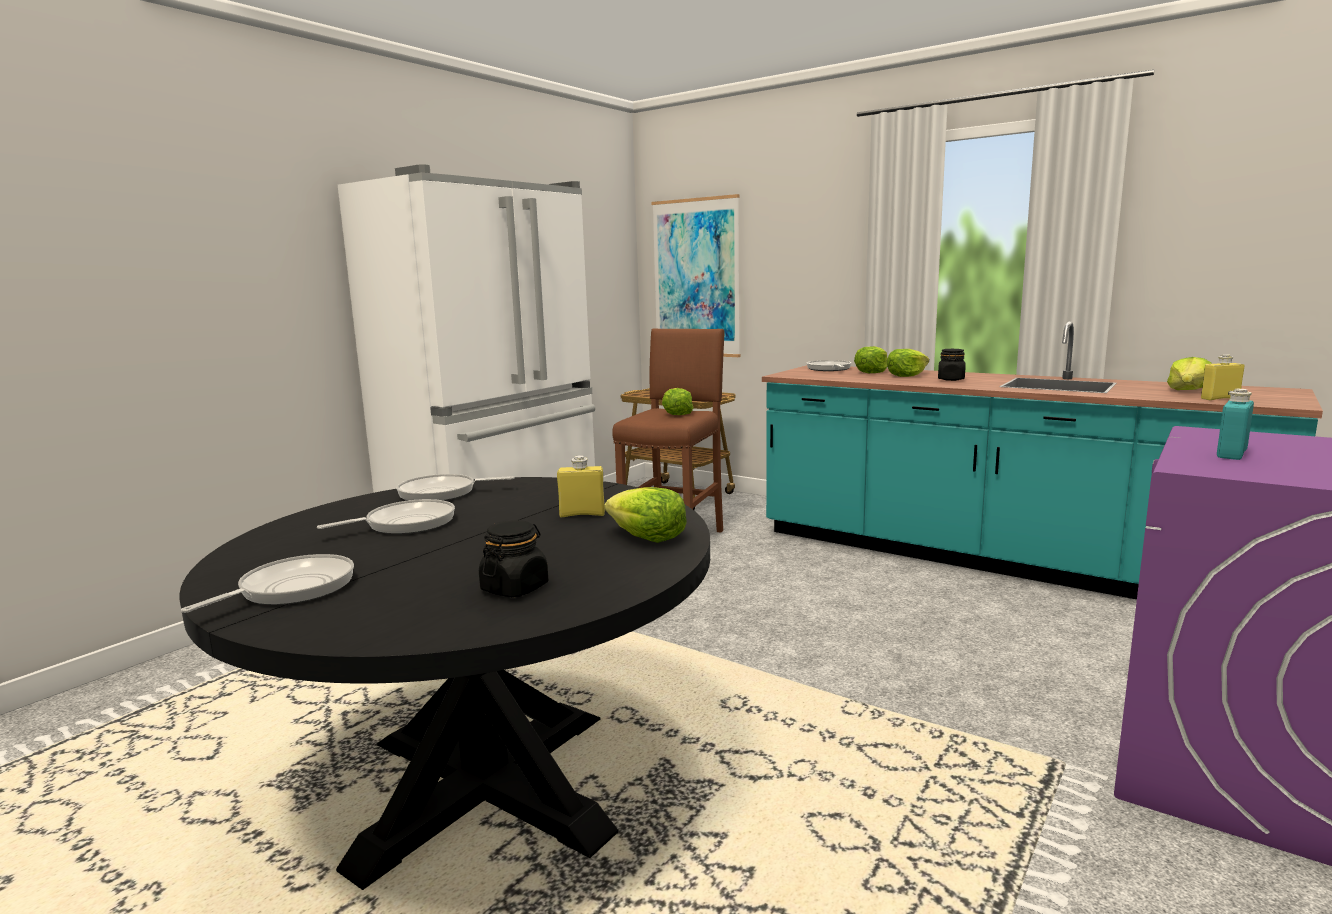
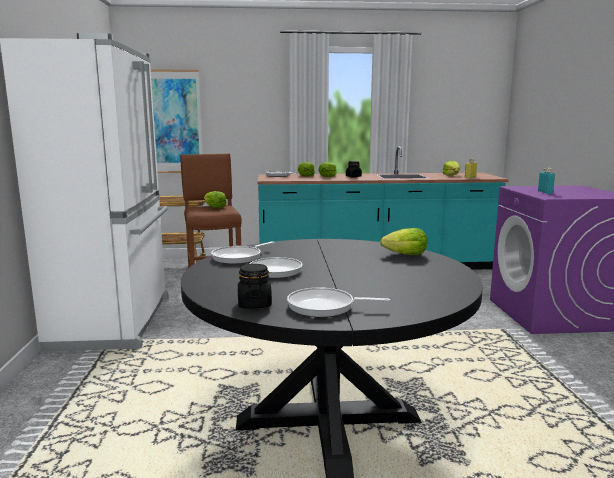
camera: 40 degrees left, 0 degrees up
(291, 589) = (325, 307): frying pan -> frying pan turned 75 degrees counterclockwise
(515, 588) = (419, 281): black jar -> black jar (254, 304)
(582, 514) = (347, 252): yellow bottle -> none

